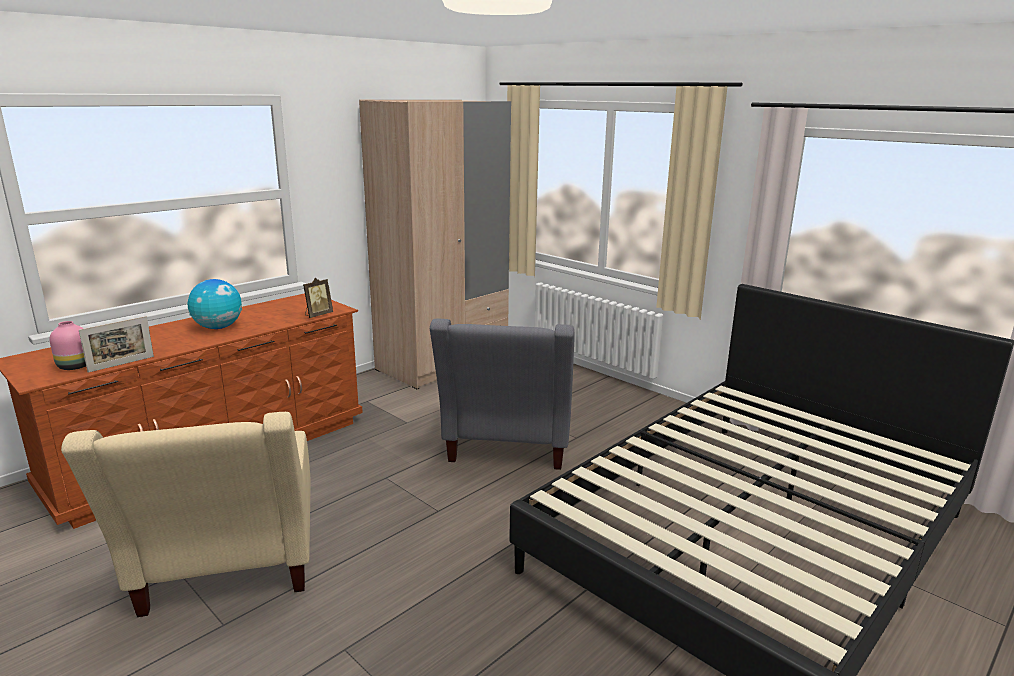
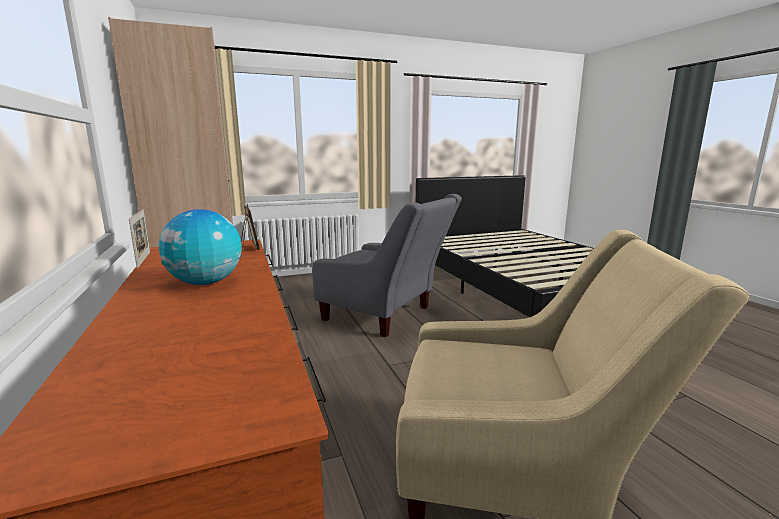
camera: 65 degrees left, 5 degrees down
(76, 366) = (231, 374): pink vase -> none
(121, 364) = (279, 336): picture frame -> picture frame (144, 259)

